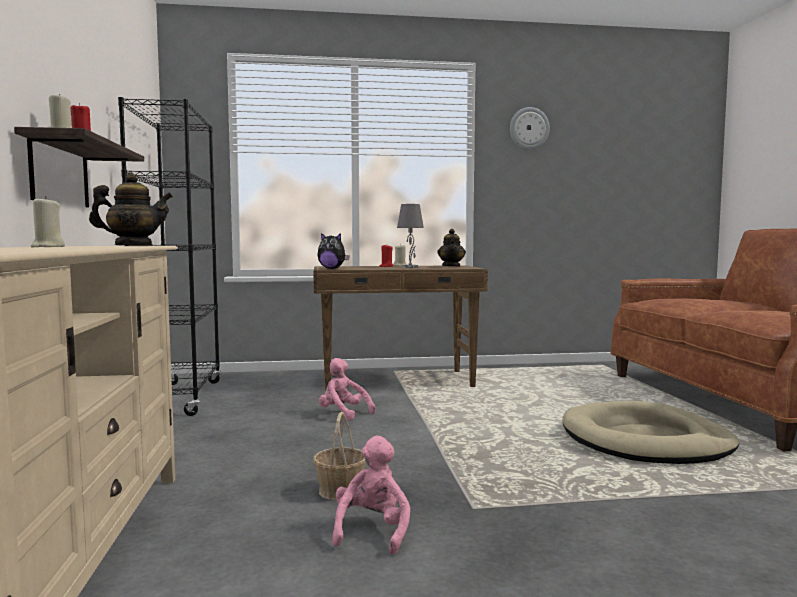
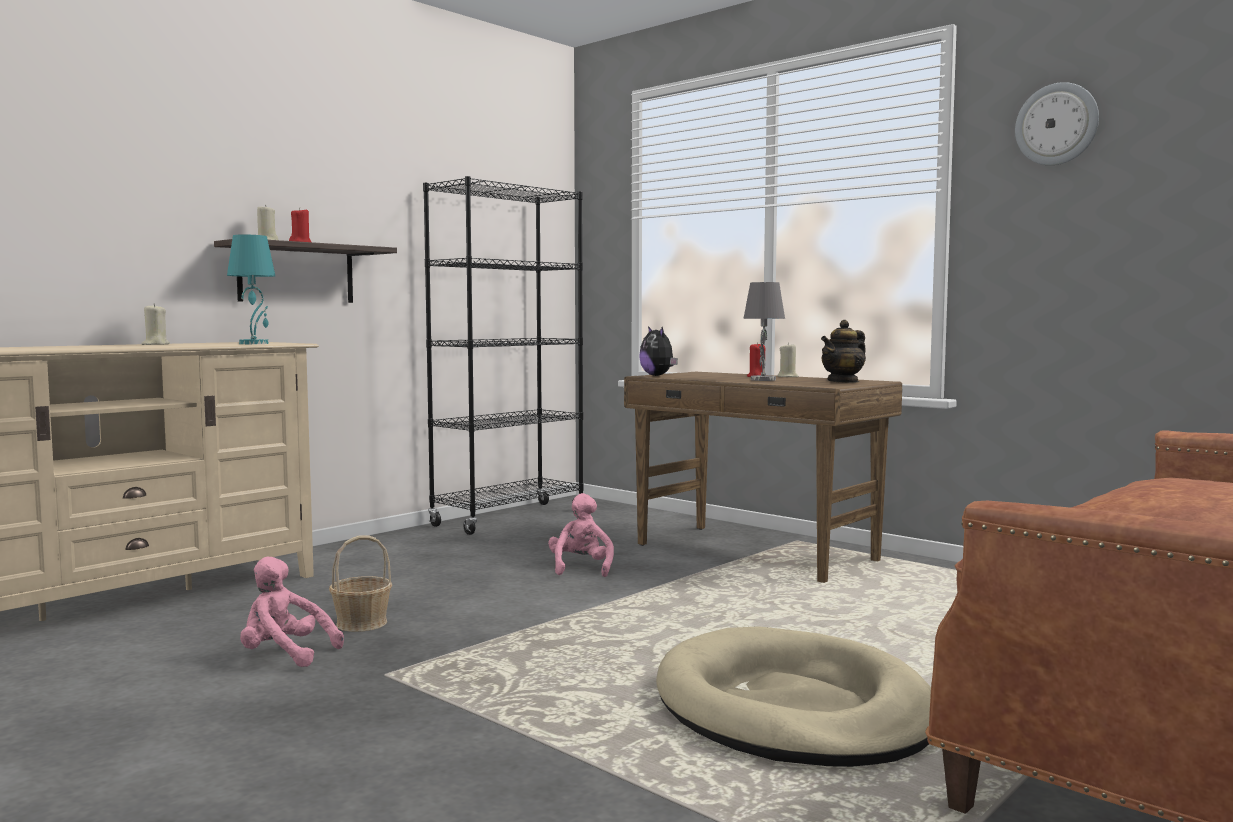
camera: 50 degrees right, 0 degrees up
(133, 246) = (254, 343): teapot -> turquoise table lamp
(372, 531) = (285, 655): pink plush toy -> pink plush toy turned 135 degrees counterclockwise

